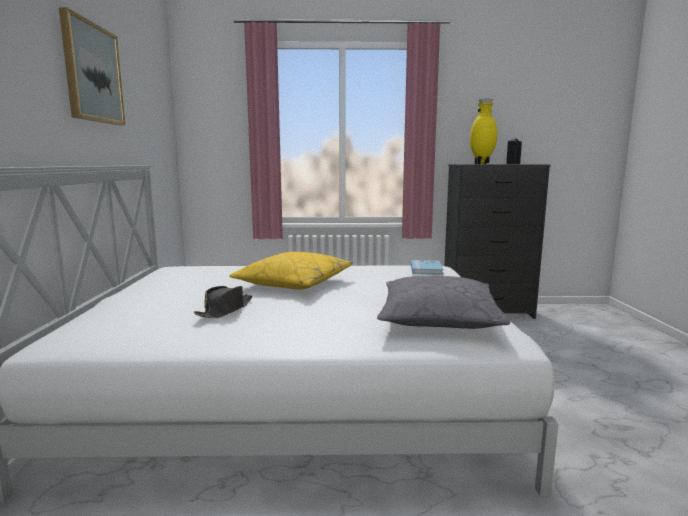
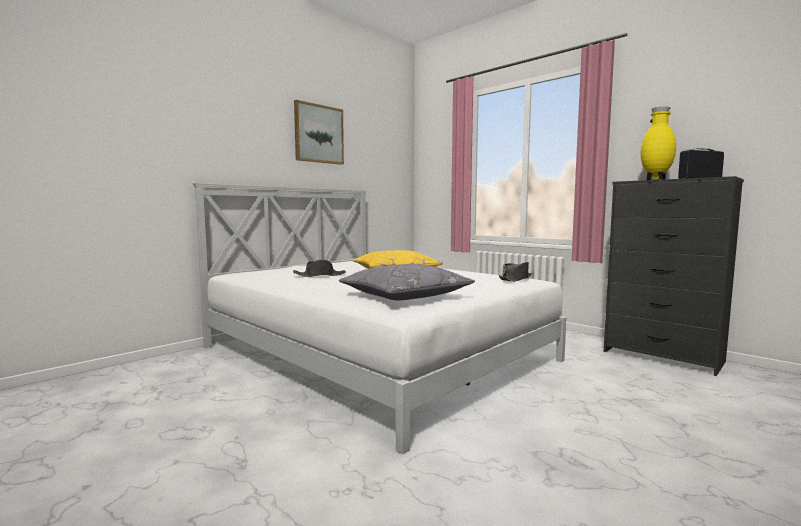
camera: 45 degrees right, 5 degrees down
(426, 269) = (515, 279): blue book -> black hat

